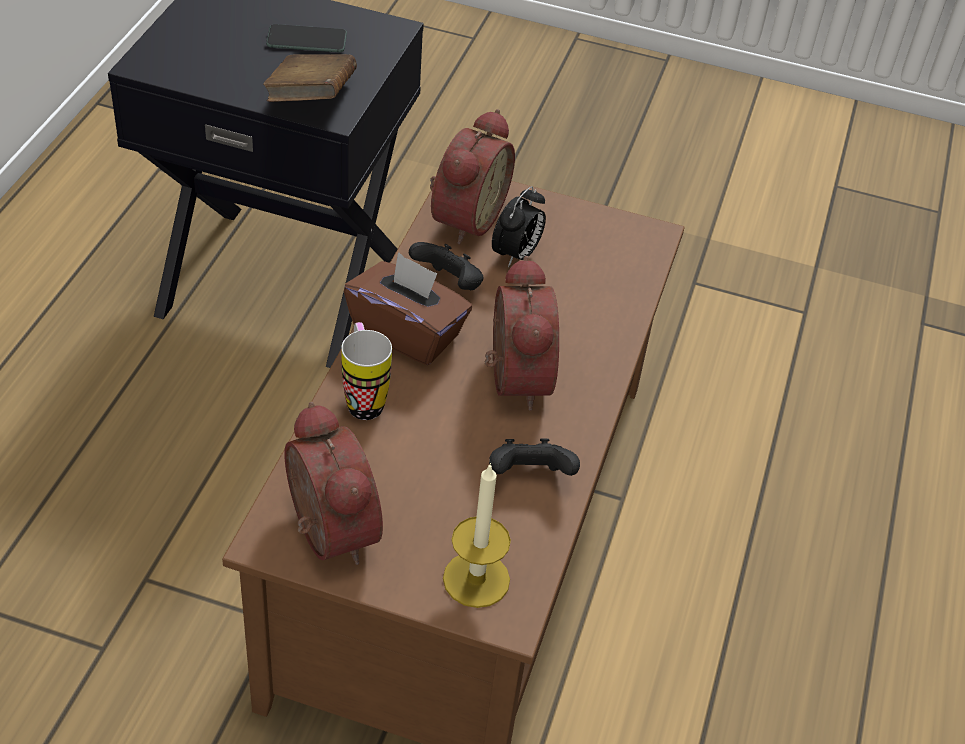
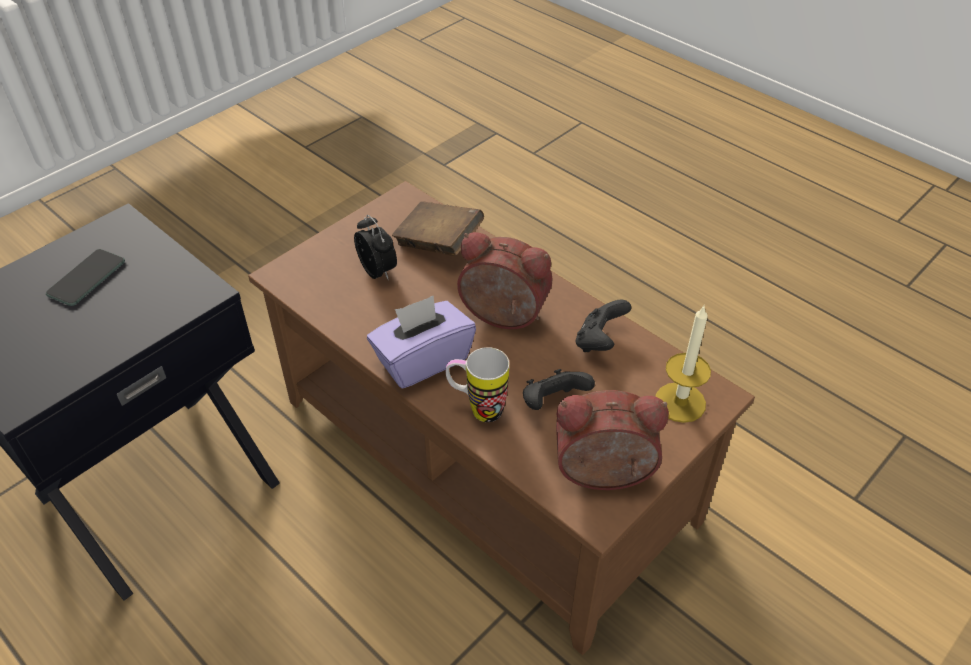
camera: 60 degrees left, 0 degrees up
(311, 100) = (173, 300): brown book -> brown book (438, 244)
(407, 332) = (422, 360): brown tissue box -> purple tissue box
(449, 284) = (385, 319): black game controller -> black game controller (553, 403)
(464, 218) = (318, 285): alarm clock -> none

